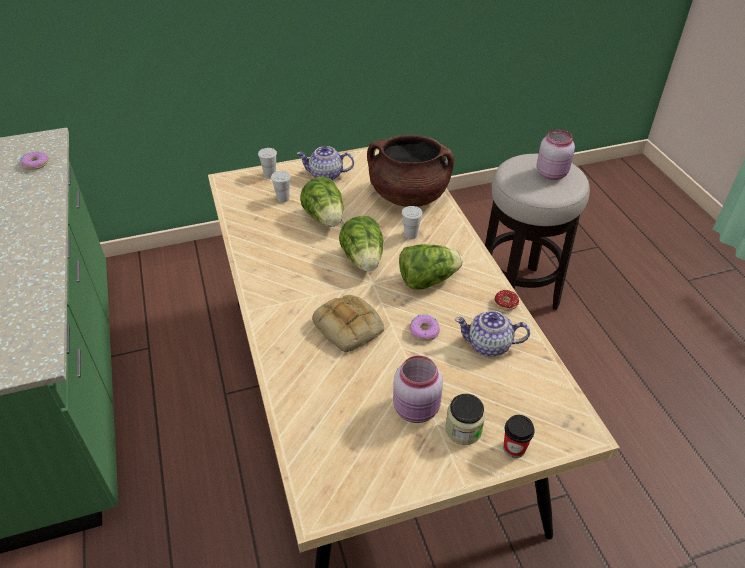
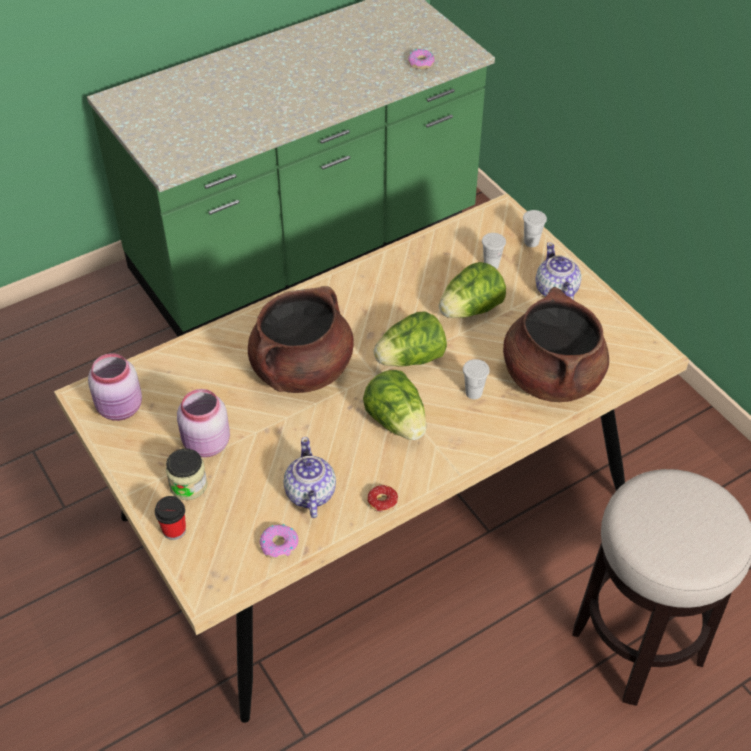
camera: 75 degrees right, 5 degrees up
(350, 327) = (302, 370): bread -> brown cooking pot
(424, 331) = (314, 433): donut -> donut (279, 545)
(552, 173) = (689, 533): pink jar -> pink jar (121, 408)

